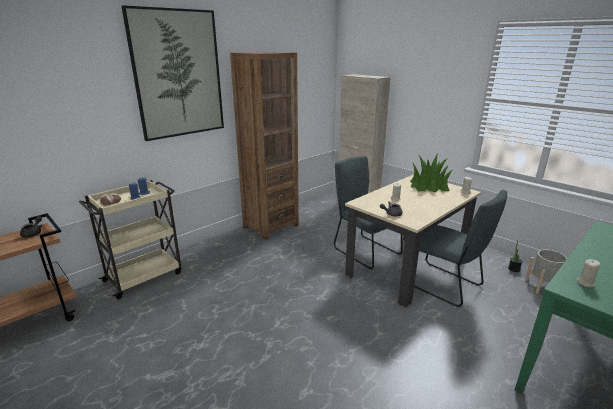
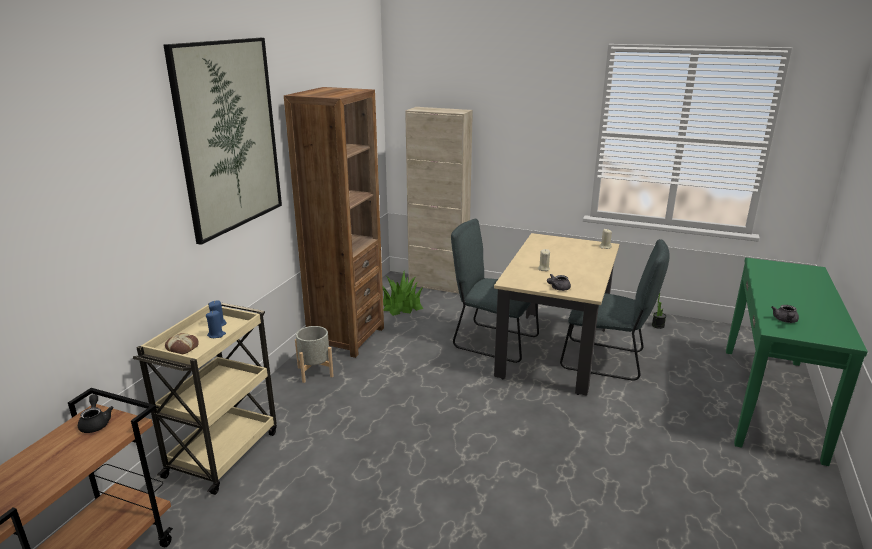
camera: 25 degrees left, 0 degrees up
(428, 186) = (561, 246): potted plant -> potted plant (401, 306)
(542, 287) = (694, 338): grey planter -> grey planter (315, 372)
(585, 283) = (785, 321): beige candle -> grey teapot

